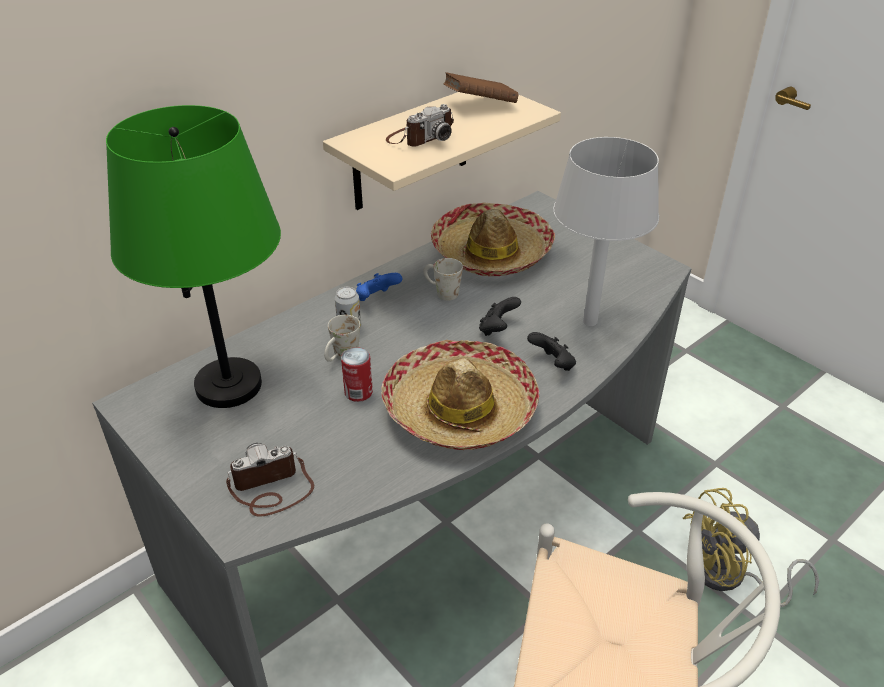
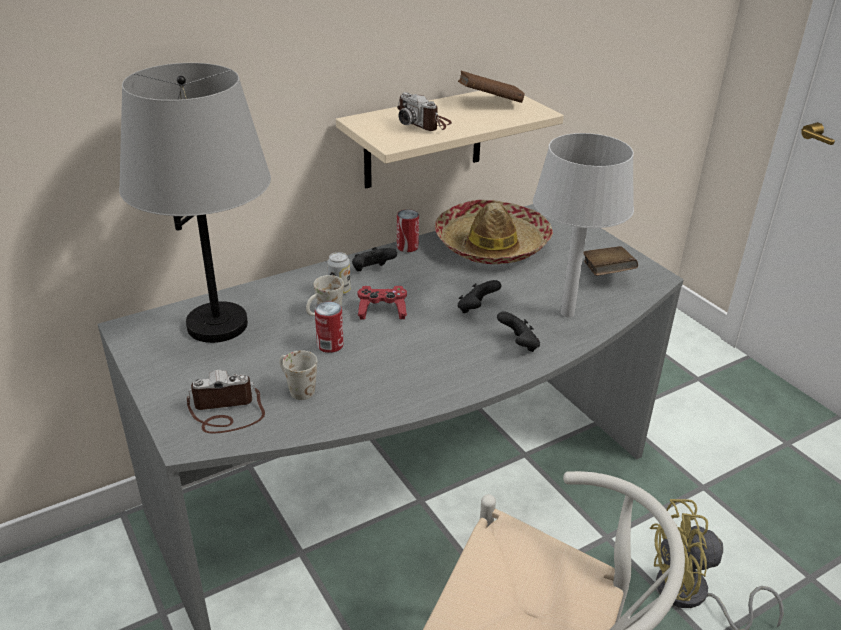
camera: 10 degrees right, 5 degrees down
(228, 385) = (217, 324): green table lamp -> grey table lamp
(376, 299) = (372, 271): blue game controller -> black game controller
(401, 344) = (382, 310): none -> red game controller
(405, 265) = (407, 247): none -> can
(420, 137) = (424, 123): camera -> camera turned 75 degrees clockwise
(441, 292) = (433, 272): white mug -> white mug (296, 388)
(460, 409) = (418, 371): hat -> none
(616, 272) = (606, 274): none -> brown book

